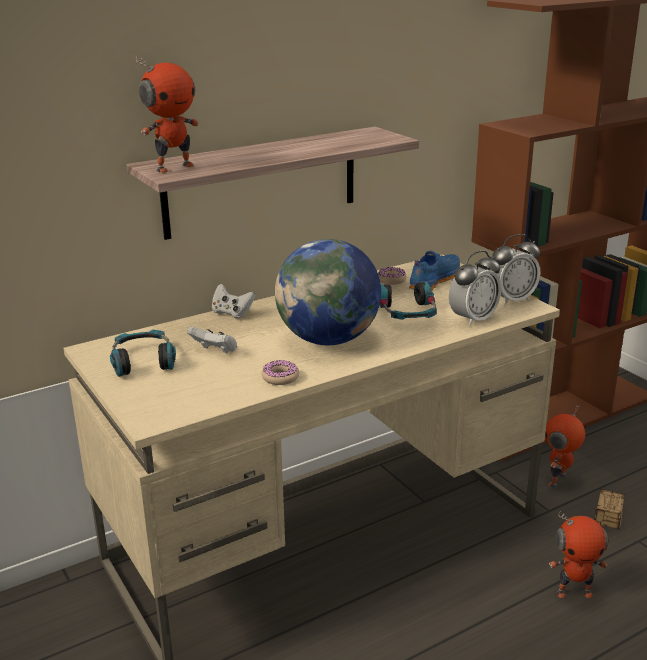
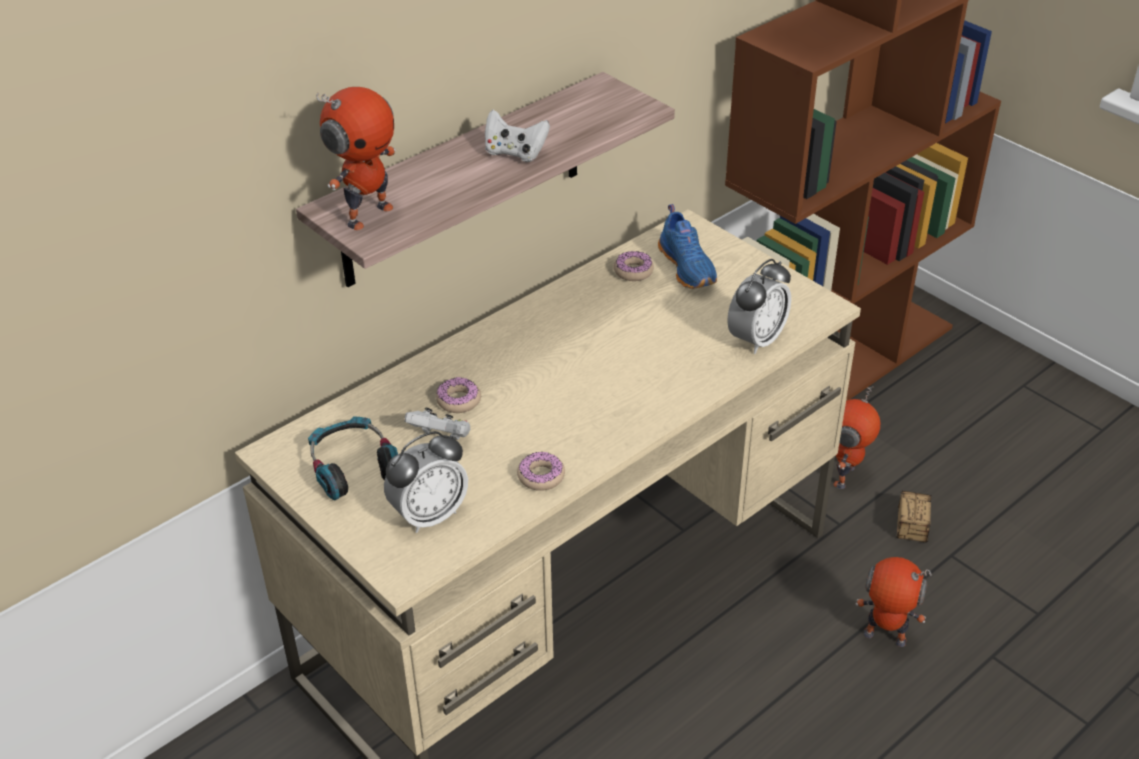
camera: 10 degrees left, 15 degrees up
(232, 313) = (439, 361): white game controller -> white game controller (515, 153)
(236, 334) = (458, 400): none -> donut
(328, 340) = (582, 399): globe -> none
(408, 313) = (671, 336): headphones -> none
(433, 281) = (688, 267): blue shoe -> blue shoe turned 135 degrees clockwise
(511, 300) = (797, 296): alarm clock -> alarm clock (429, 515)
(574, 592) = (884, 639): toy robot -> toy robot turned 150 degrees counterclockwise

